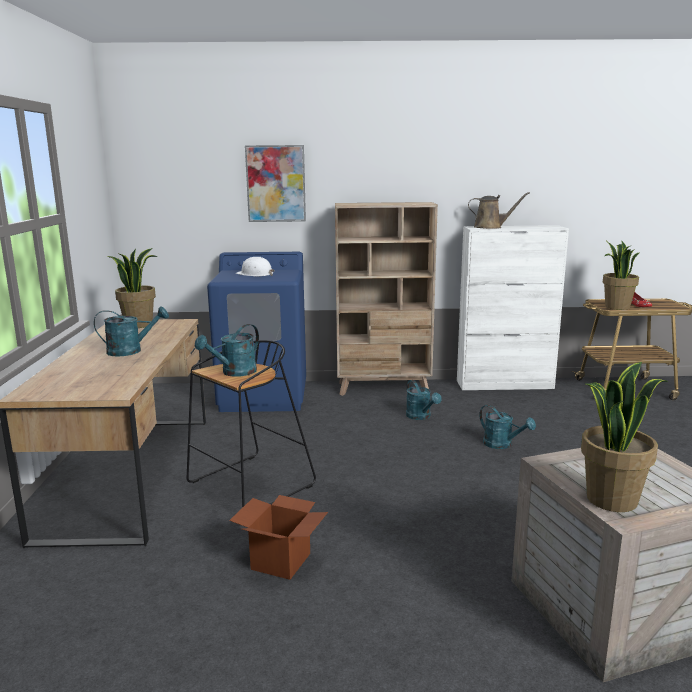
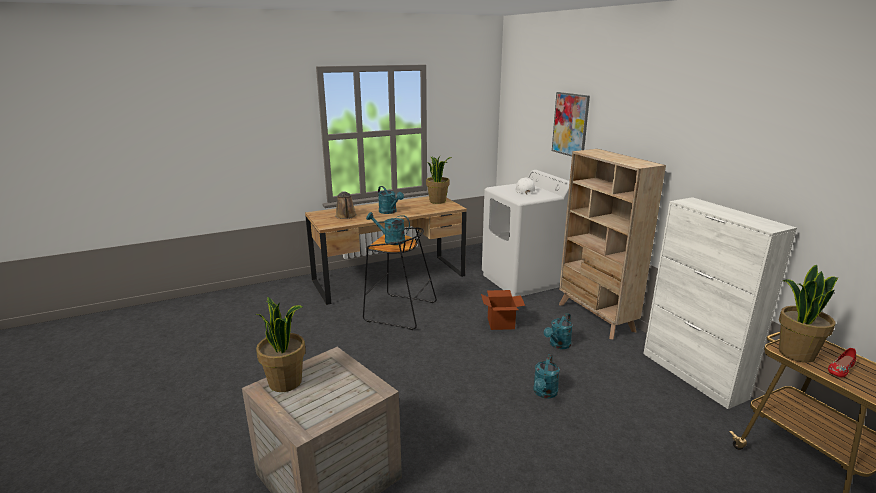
camera: 65 degrees right, 5 degrees up
(264, 396) = (522, 280): blue washing machine -> white washing machine
(281, 561) = (329, 342): cardboard box -> cardboard box (500, 323)
(491, 227) = (703, 205): brown watering can -> brown watering can (346, 216)

